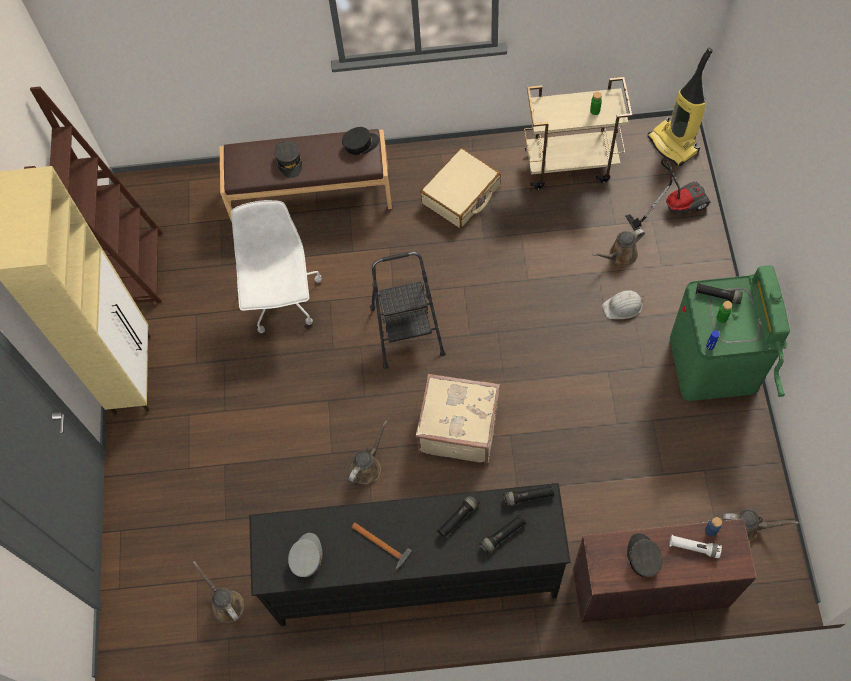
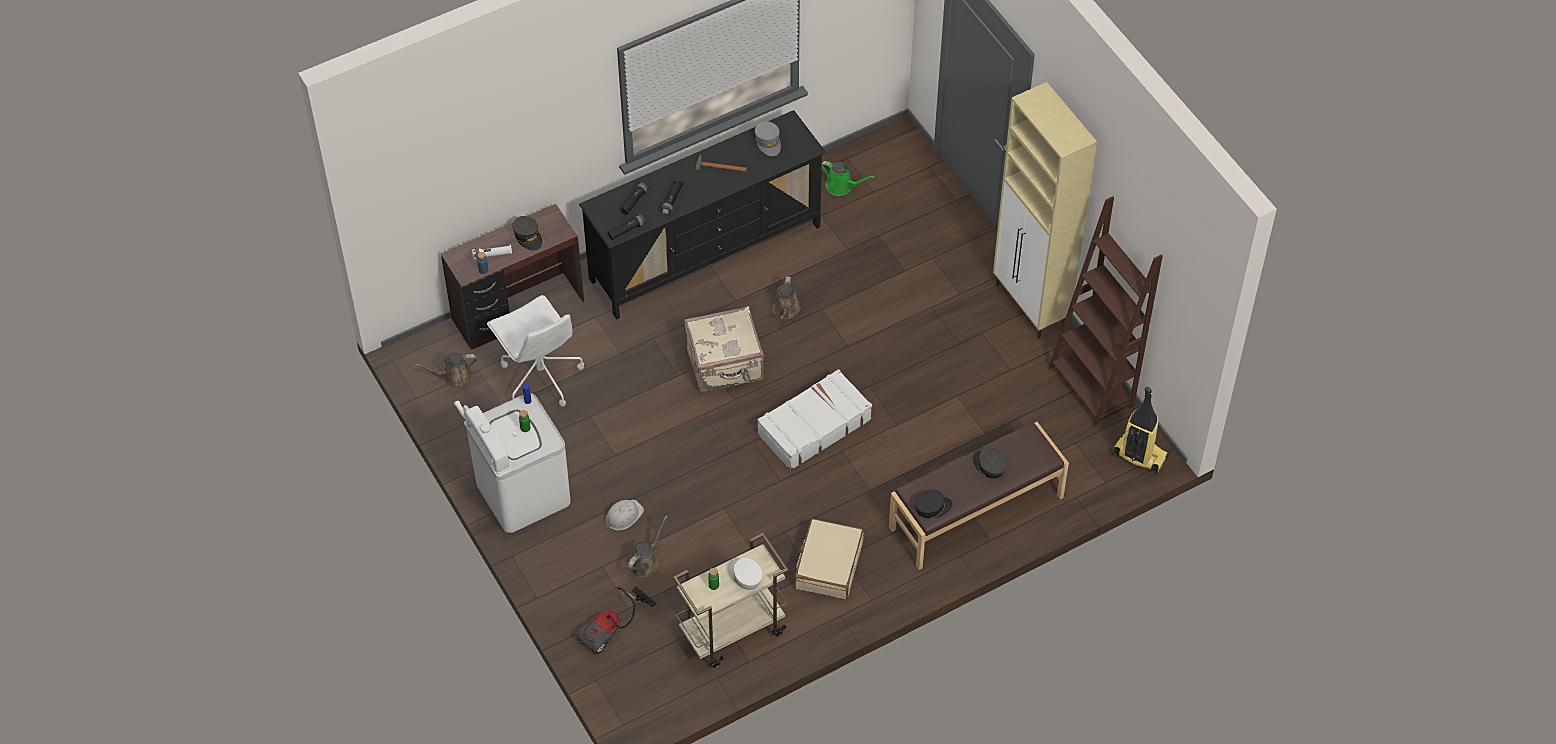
camera: 150 degrees right, 10 degrees down
(226, 603) = (842, 186): brown watering can -> green watering can
(282, 301) = (939, 408): white office chair -> white office chair (539, 375)
(361, 144) = (932, 507): black cap -> black cap turned 150 degrees counterclockwise
(406, 327) = (813, 426): black step ladder -> white suitcase
(563, 109) = (745, 576): none -> white cap
(674, 144) = (635, 698): vacuum cleaner -> vacuum cleaner (1138, 456)
(714, 366) = (521, 493): green washing machine -> white washing machine
(717, 295) = (534, 444): black flashlight -> none

